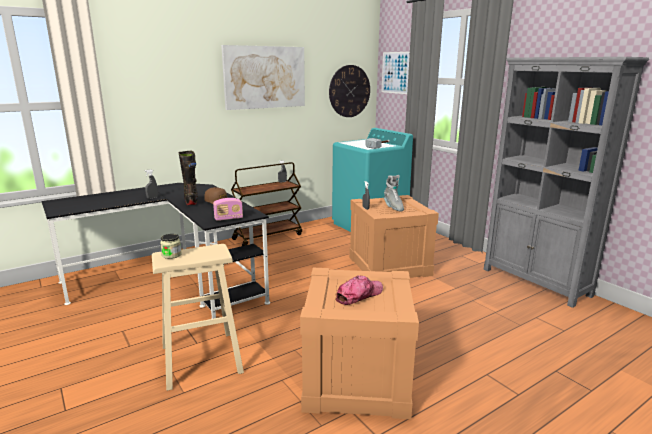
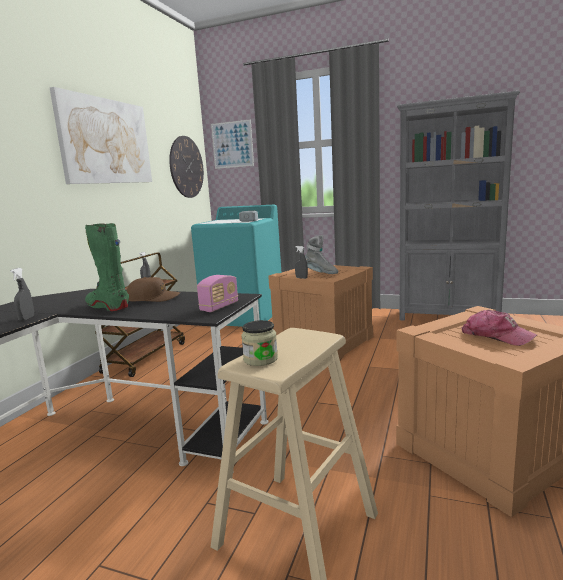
camera: 35 degrees left, 5 degrees down
(191, 201) = (108, 307): black boot -> green boot
(359, 295) = (496, 336): cap -> cap turned 120 degrees clockwise

